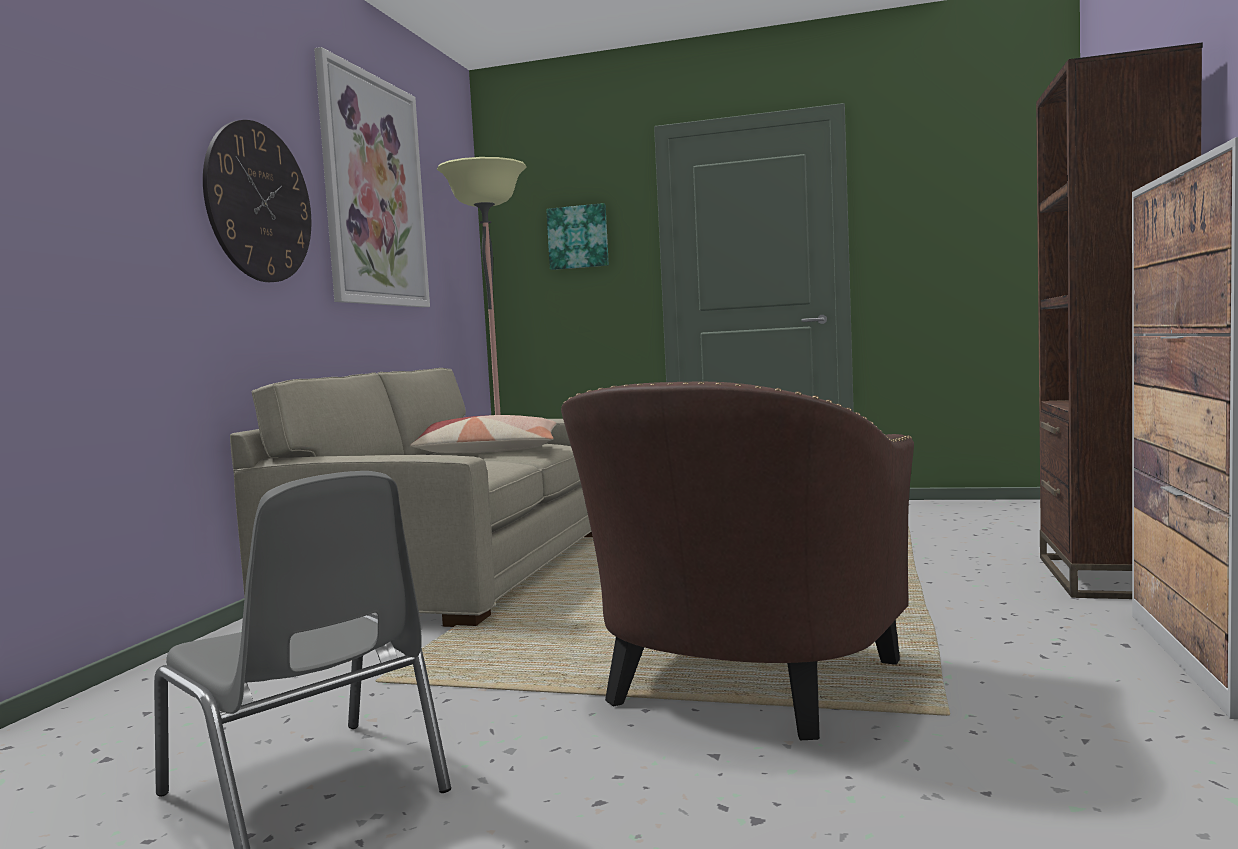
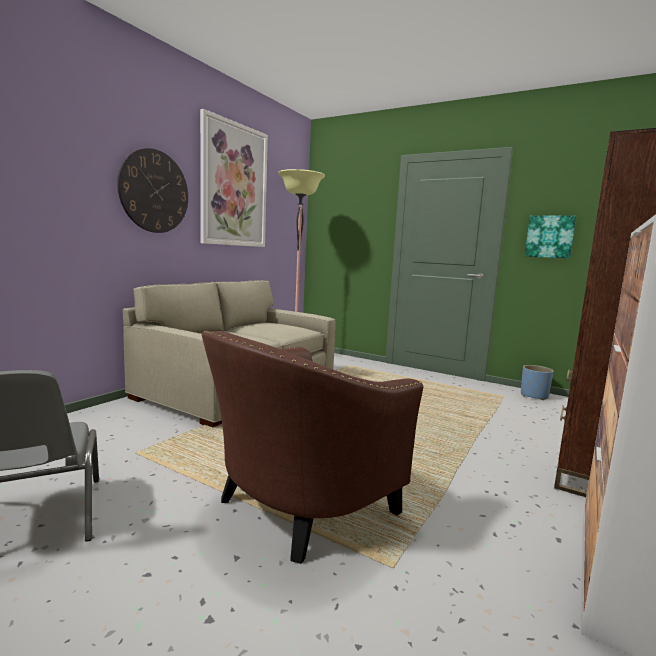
camera: 15 degrees right, 5 degrees up
(487, 451) = (266, 329): pillow -> none
(578, 237) = (354, 214): picture -> picture (549, 236)
(946, 506) = (534, 396): none -> blue planter

